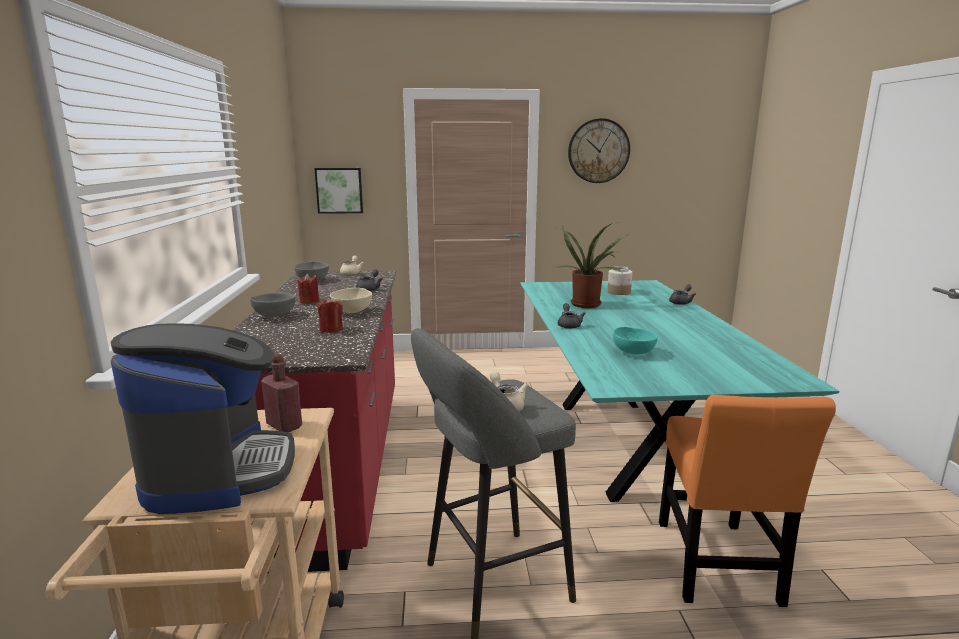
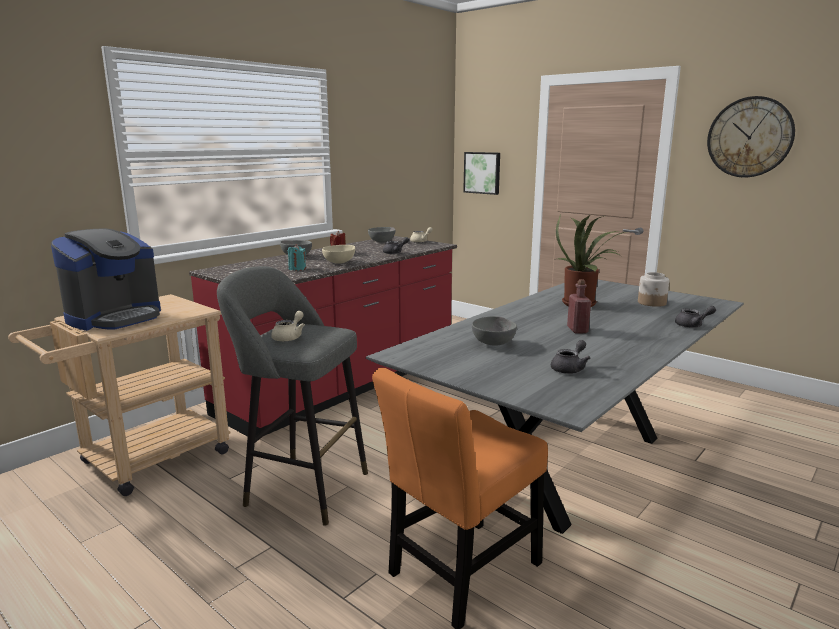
camera: 45 degrees right, 0 degrees up
(284, 426) = (181, 311): red bottle -> red bottle (577, 330)
(331, 329) = (297, 269): red candle -> turquoise candle
(569, 325) = (509, 313): grey teapot -> grey teapot (570, 368)
(624, 445) = (569, 463): turquoise dining table -> grey dining table
(633, 352) = (494, 343): turquoise bowl -> grey bowl

